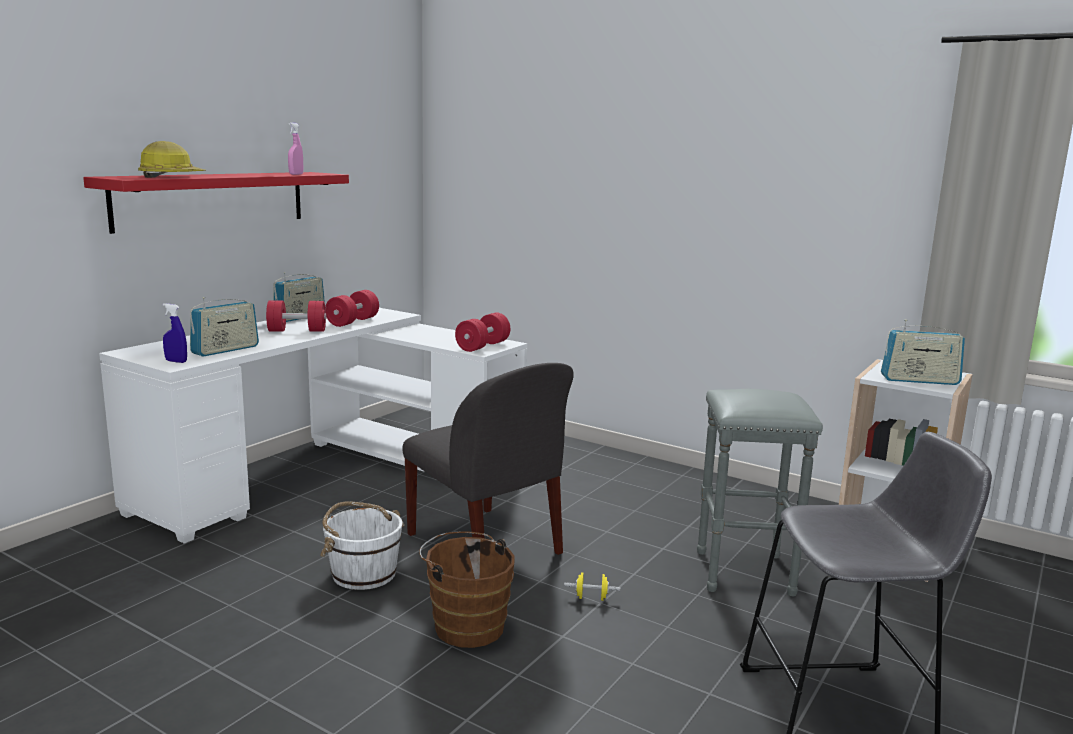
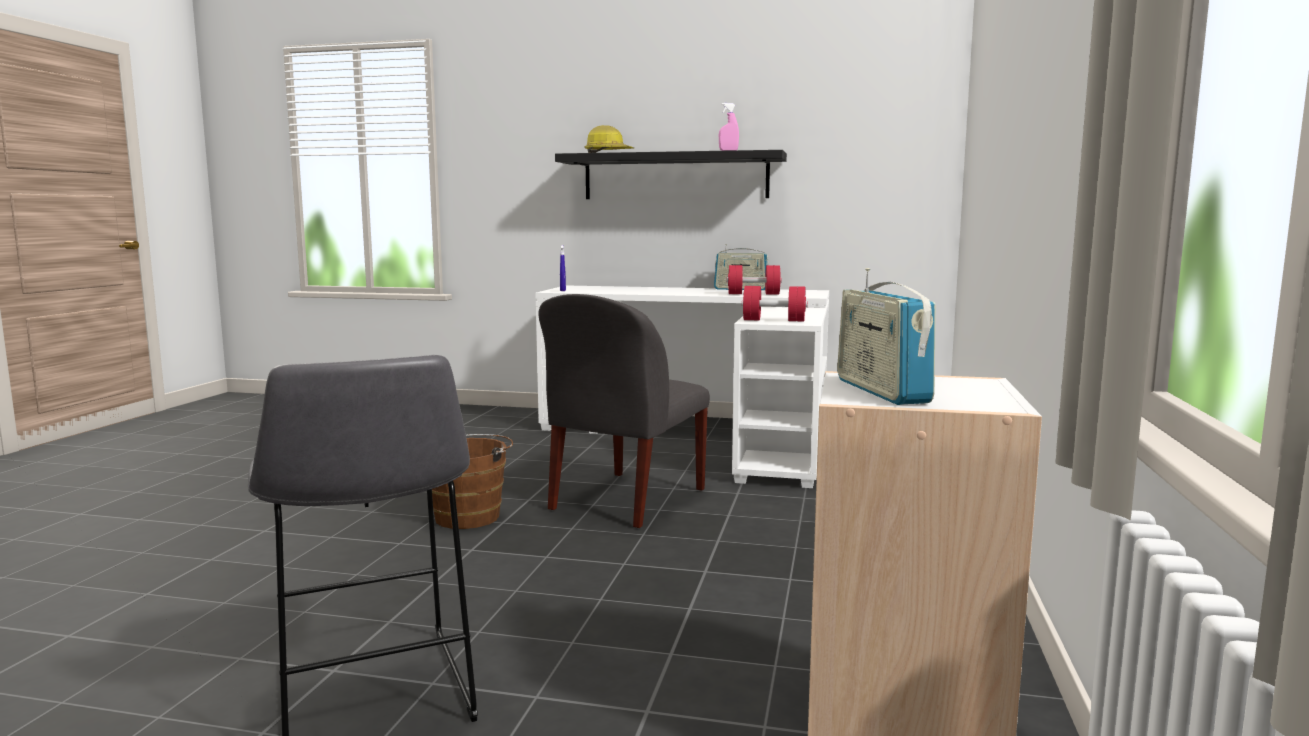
camera: 70 degrees right, 5 degrees down
(212, 199) = (675, 177): red shelf -> black shelf
(225, 350) = (607, 291): radio -> none
(297, 331) = (693, 292): red dumbbell -> none
(363, 573) = (535, 475): white bucket -> none
(591, 598) = (553, 551): yellow dumbbell -> none
(742, 571) = (687, 619): grey stool -> none

